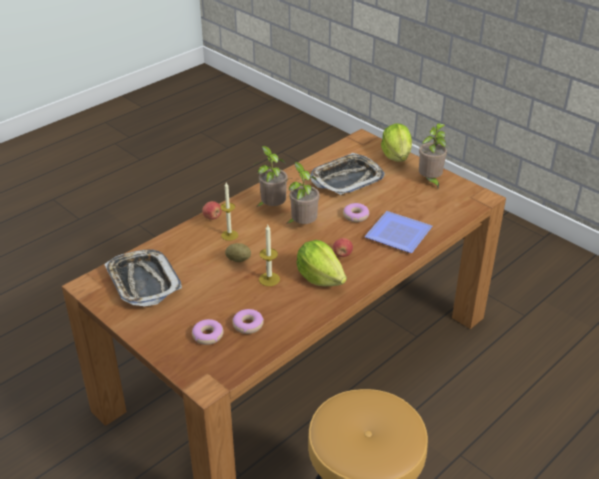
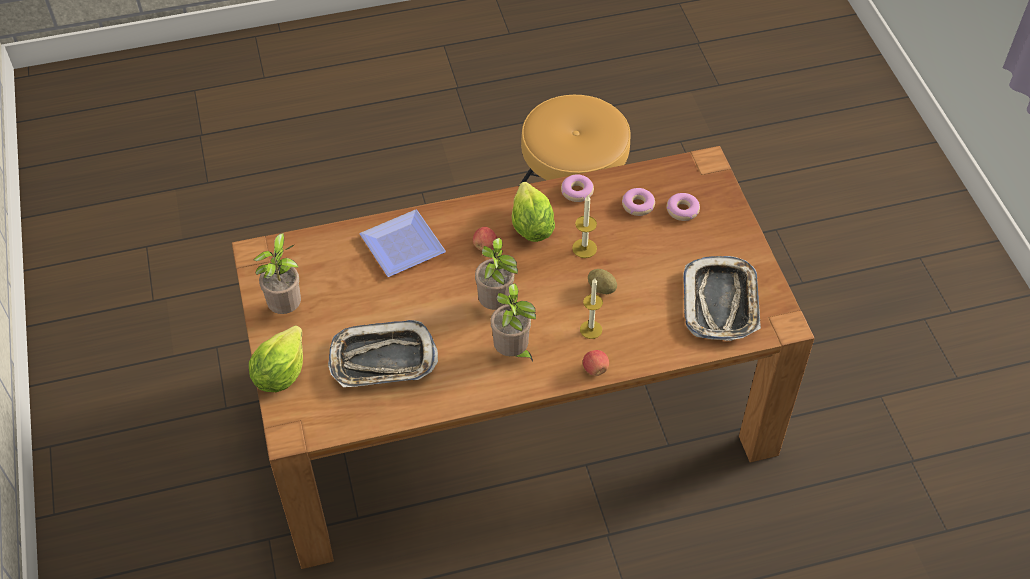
camera: 150 degrees left, 15 degrees up
(355, 216) = (425, 293): donut -> donut (577, 191)

